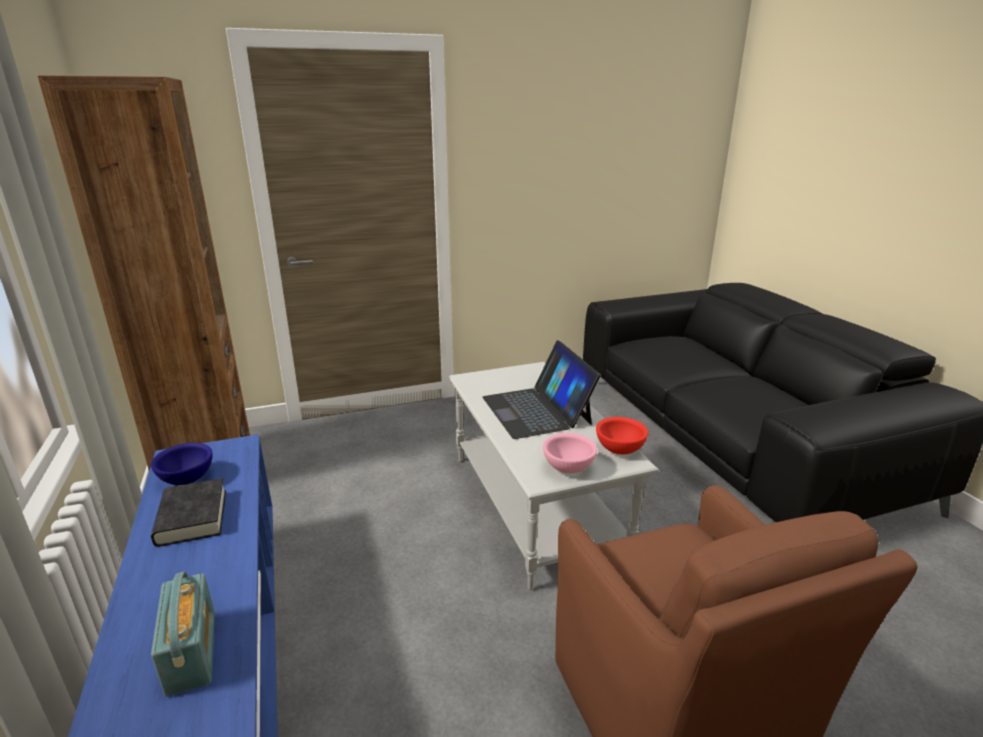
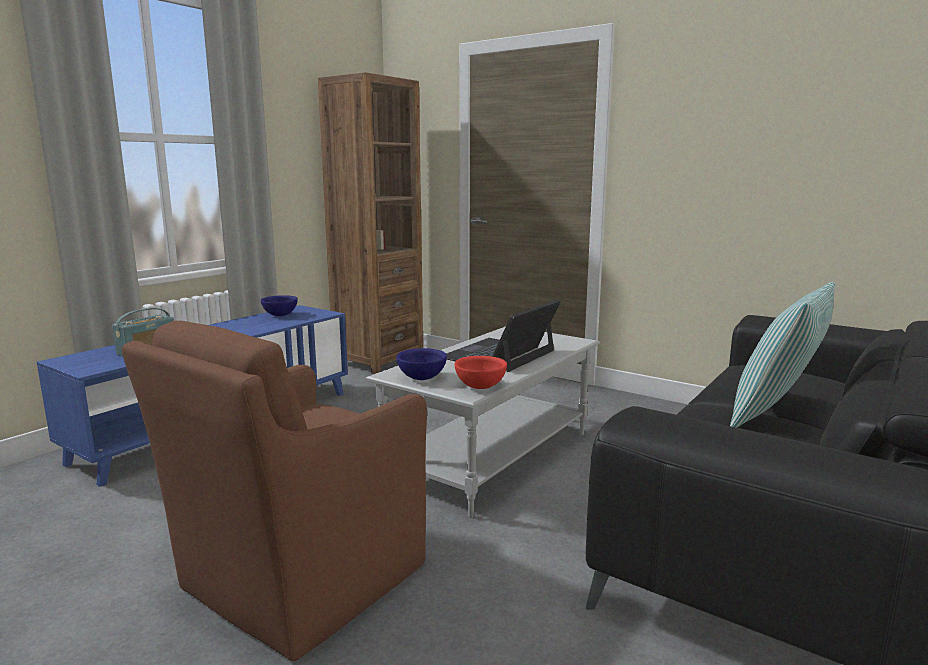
camera: 55 degrees right, 10 degrees down
(192, 518) = (247, 325): black book -> none
(568, 468) = (421, 378): pink bowl -> blue bowl
(730, 377) = (776, 413): none -> pillow

